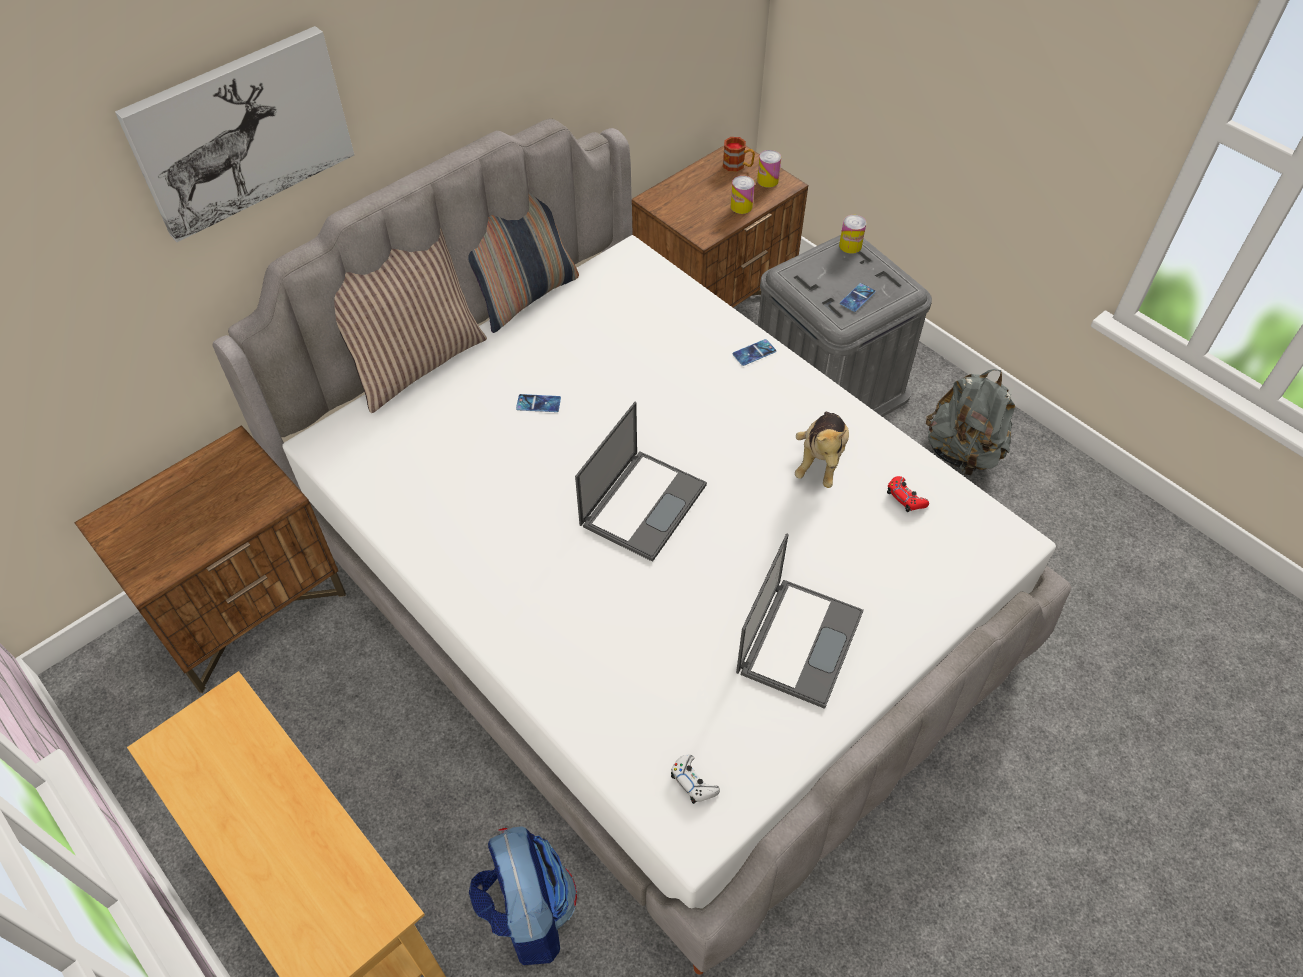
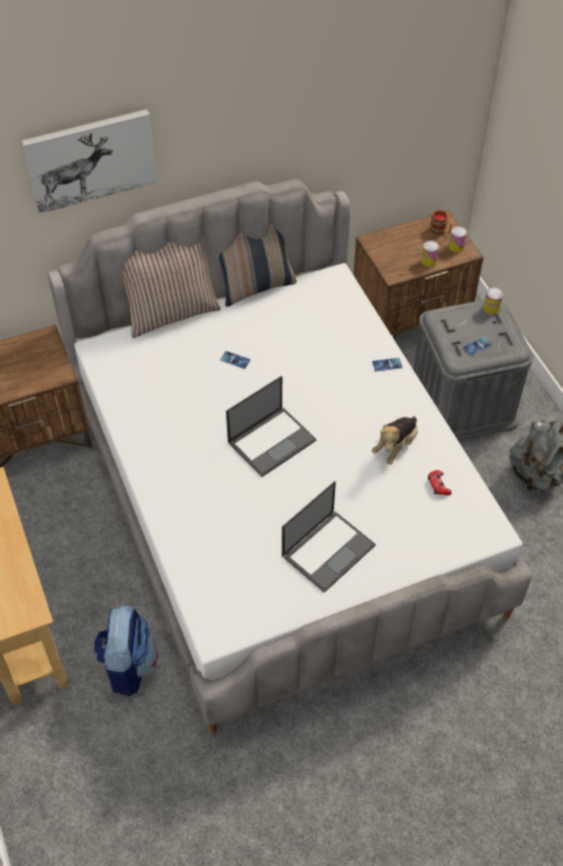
camera: 20 degrees right, 0 degrees up
(693, 782) = (229, 607): white game controller -> none

